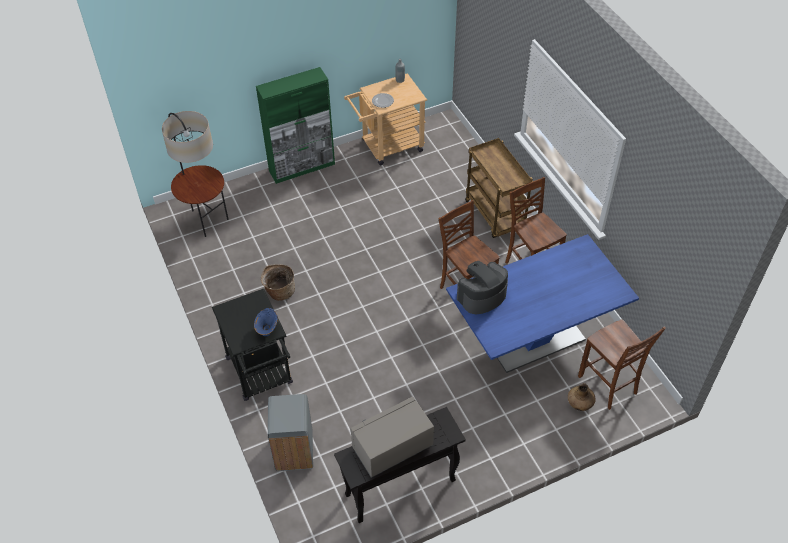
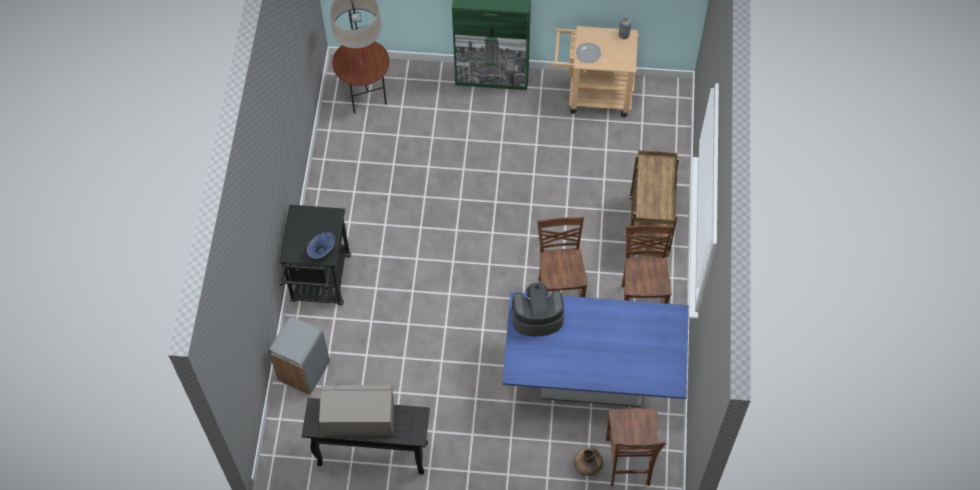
camera: 30 degrees right, 10 degrees up
(279, 291) = (386, 207): basket -> none

